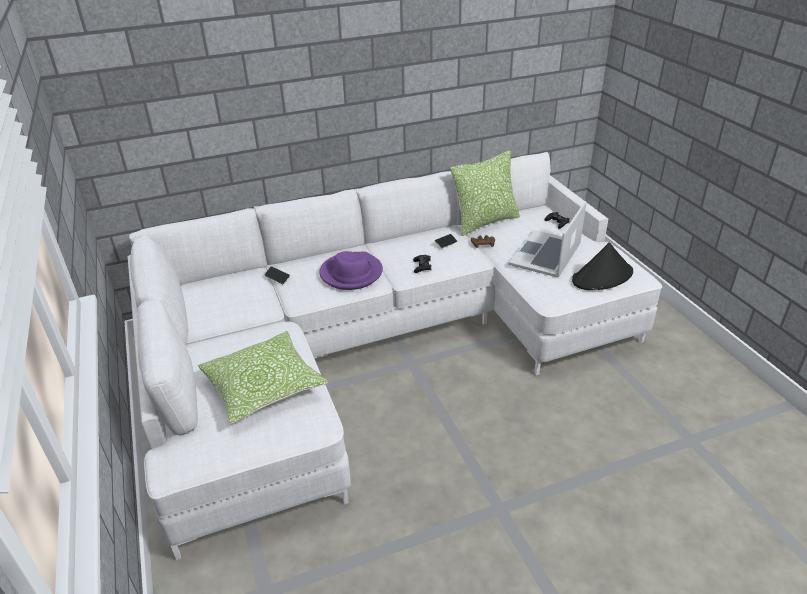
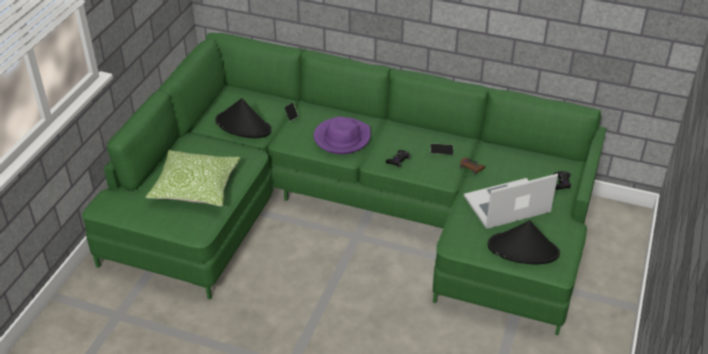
camera: 40 degrees right, 5 degrees up
(241, 309) = (243, 126): none -> black hat
(379, 346) = (349, 210): white sofa -> green sofa
(485, 222) = (501, 149): pillow -> none

